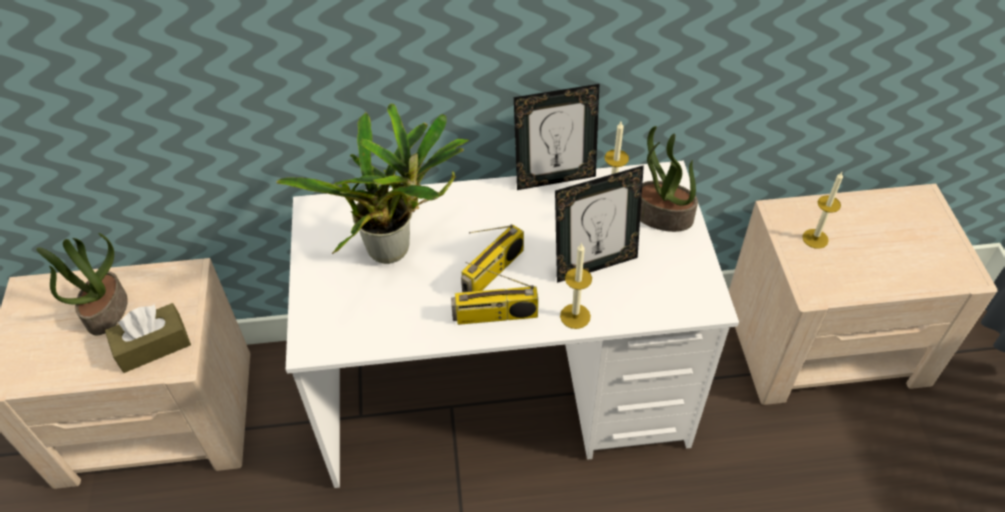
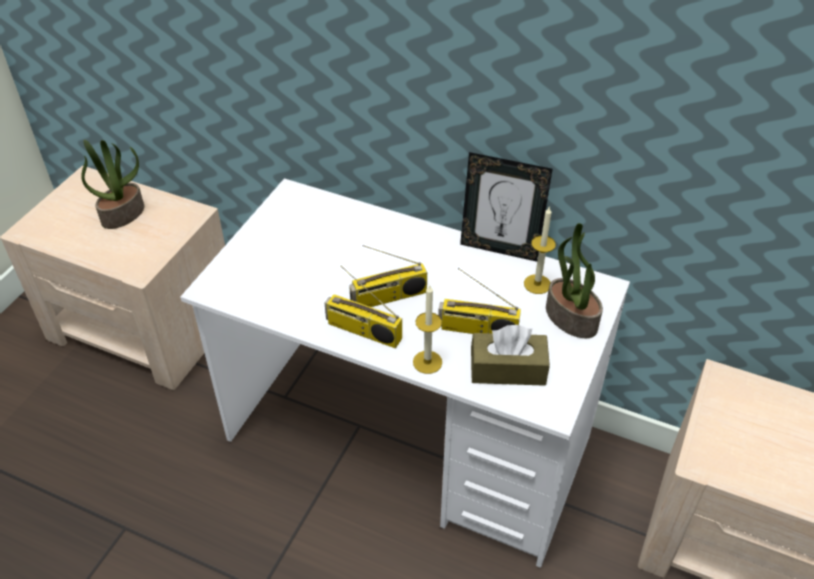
camera: 30 degrees right, 5 degrees down
(153, 346) = (133, 252): brown tissue box -> brown tissue box (508, 369)
(395, 249) = (327, 248): potted plant -> none
(594, 264) = (477, 330): picture frame -> radio
(815, 238) = (742, 418): candle -> none

